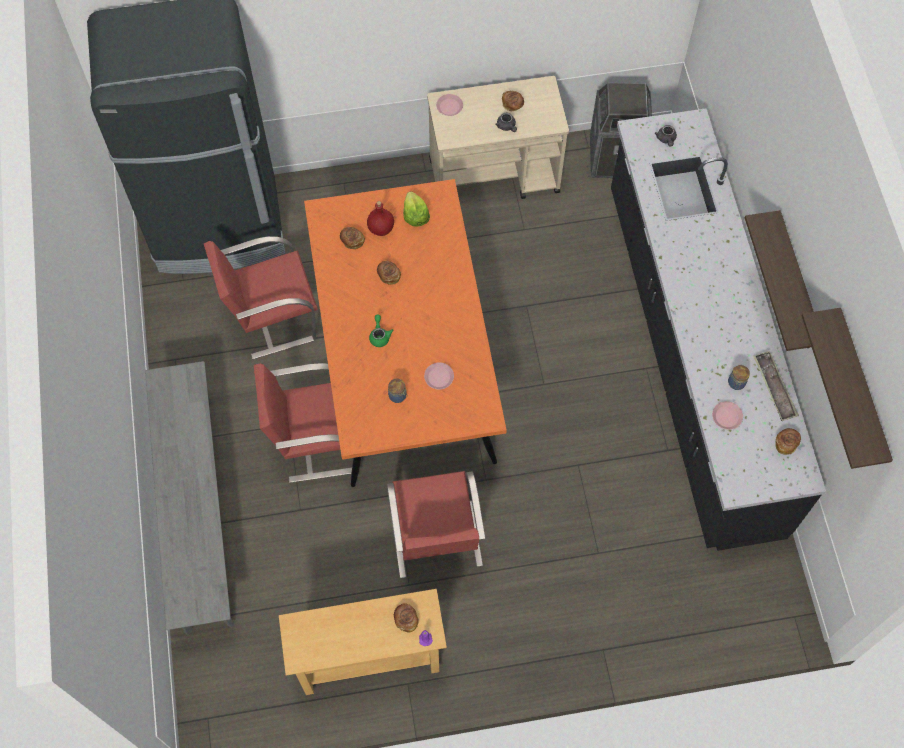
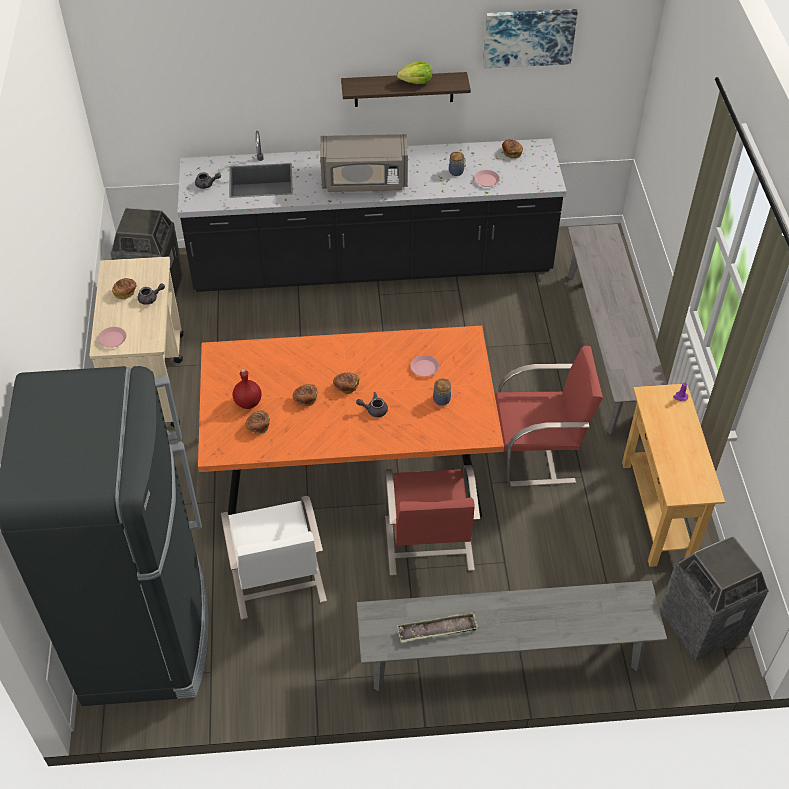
camera: 85 degrees left, 15 degrees down
(235, 697) = (701, 624): none -> trash can
(272, 317) = (277, 581): red chair -> white chair
(379, 335) = (373, 410): green teapot -> grey teapot
(406, 619) = (664, 409): bread -> bread (346, 386)
(415, 216) = (239, 375): lettuce -> lettuce (416, 82)
(598, 616) = (607, 348): none -> grey bench
(700, 288) = (364, 181): none -> grey microwave
(774, 388) = (462, 152): tray -> tray (437, 630)
(859, 391) = (528, 37): shelf -> picture

